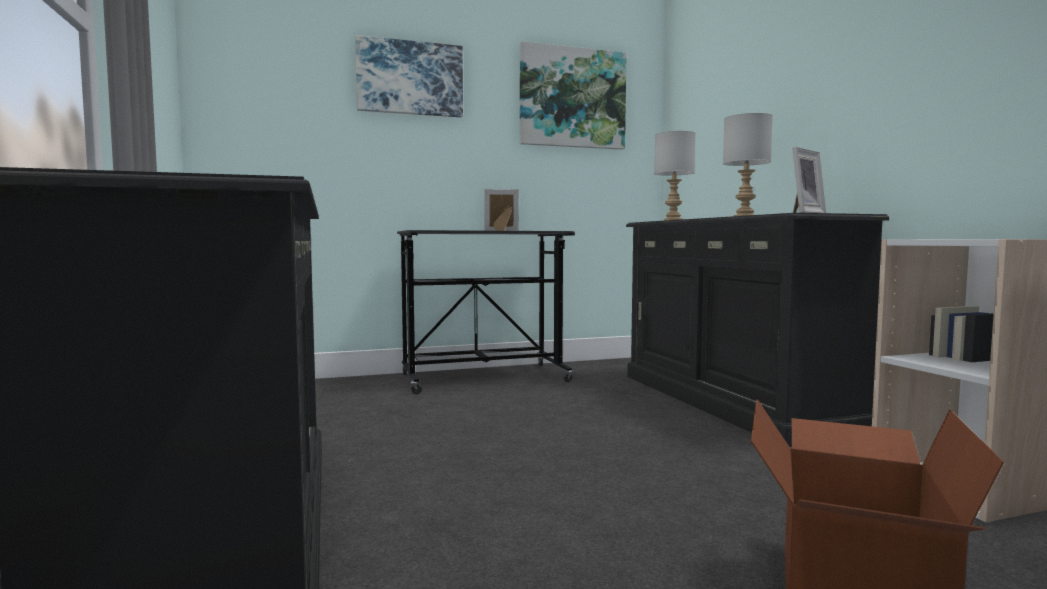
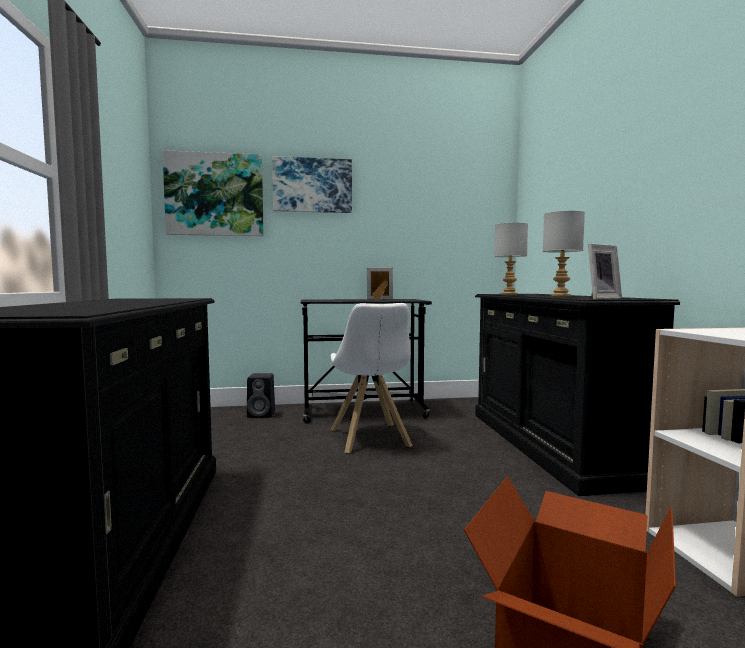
camera: 10 degrees right, 0 degrees up
(349, 387) = (262, 414): none -> black speaker
(509, 405) = (370, 438): none -> white chair
(572, 98) = (439, 194): picture -> picture (215, 195)

